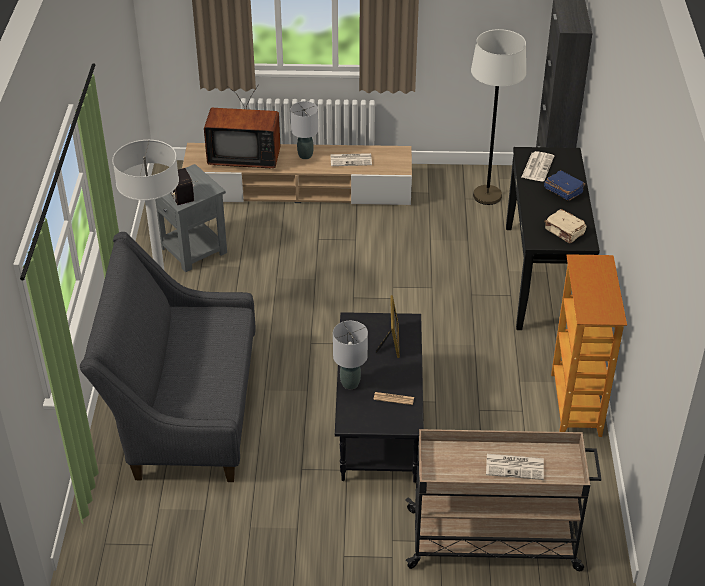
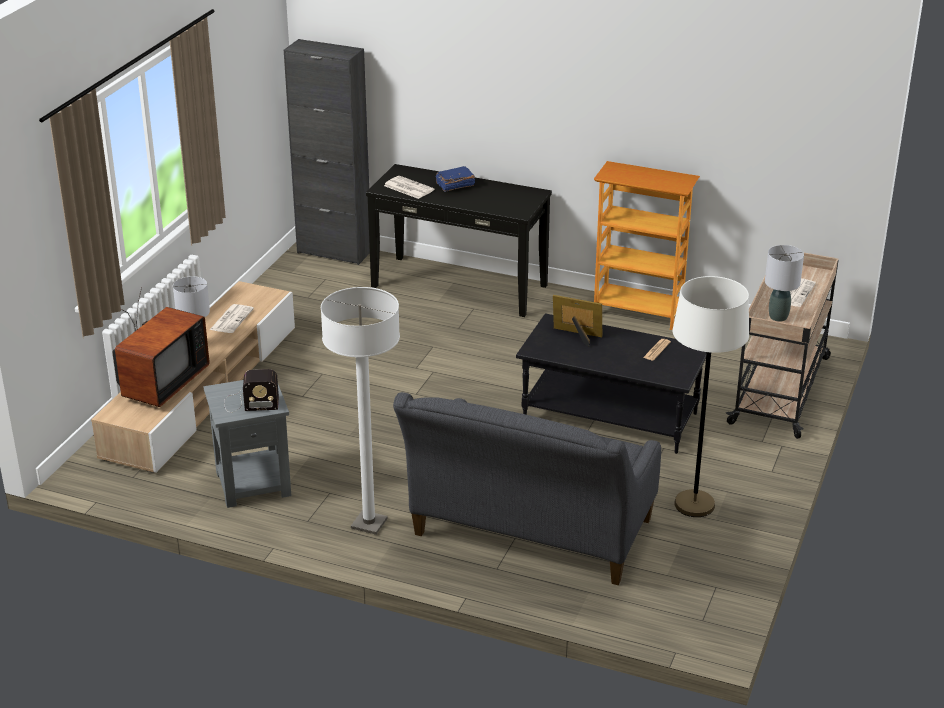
camera: 70 degrees left, 10 degrees down
(350, 383) = (624, 368): grey table lamp -> grey table lamp (778, 317)
(487, 196) = (314, 285): white floor lamp -> white floor lamp (694, 505)
(564, 232) = (515, 198): beige book -> none

